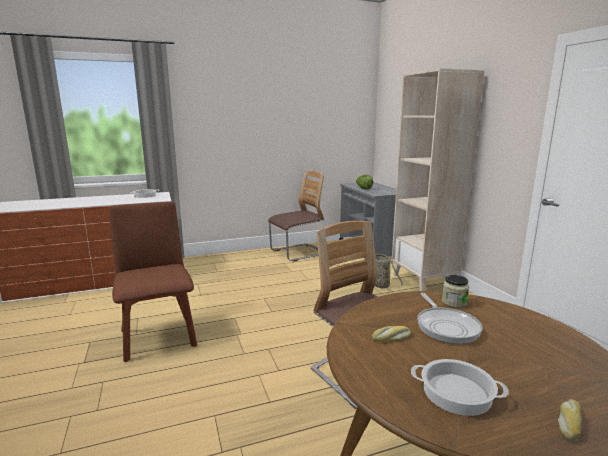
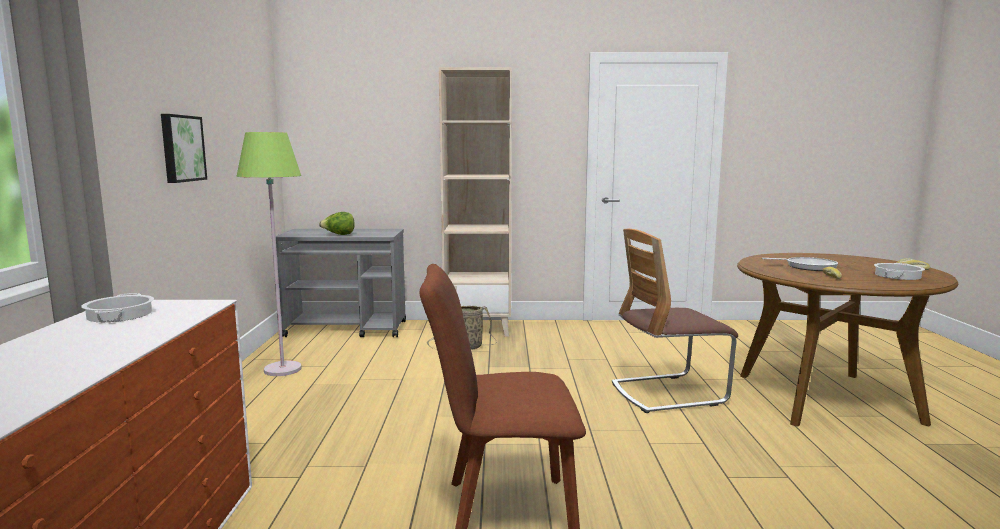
camera: 70 degrees left, 5 degrees down
(256, 132) = (181, 148): none -> picture
(297, 253) = (283, 369): chair -> green floor lamp
(454, 302) = (763, 261): jar -> none

